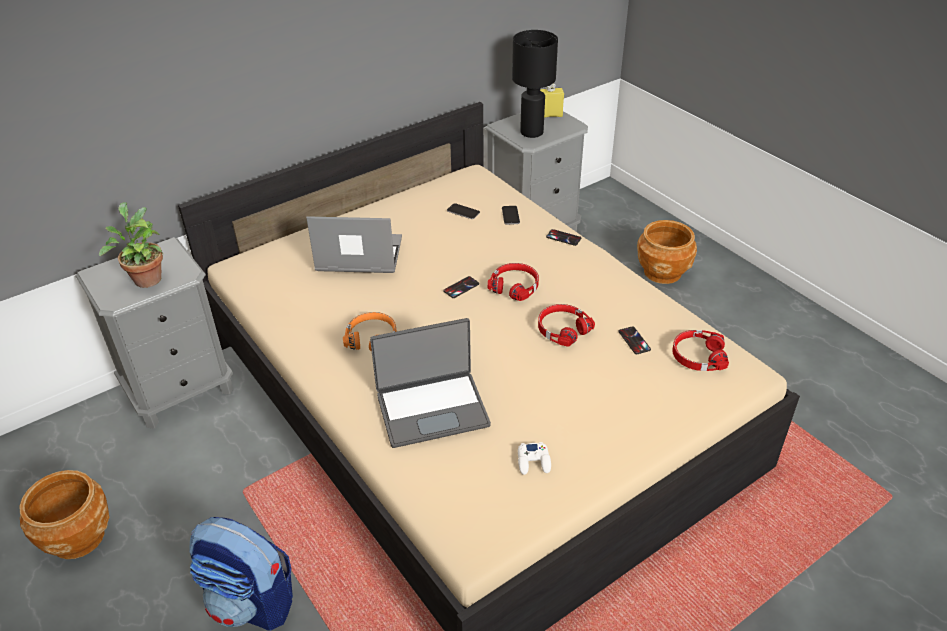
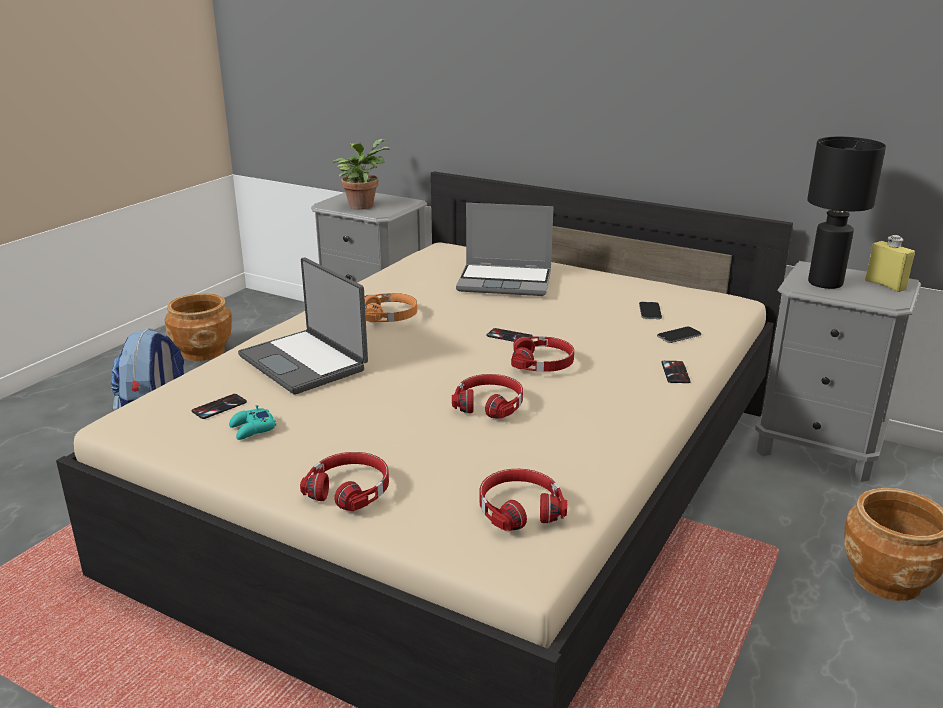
camera: 65 degrees right, 15 degrees down
(358, 256) = (506, 281): laptop -> laptop turned 120 degrees clockwise
(534, 462) = (252, 429): white game controller -> turquoise game controller
(634, 340) = (511, 455): phone -> phone (219, 407)
(645, 426) = (350, 490): none -> red headphones

